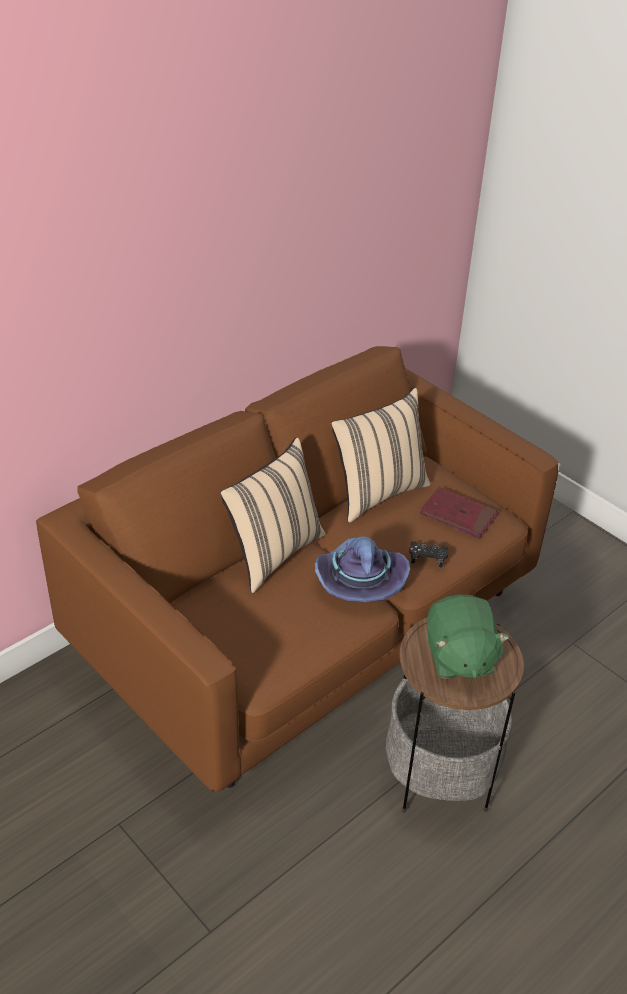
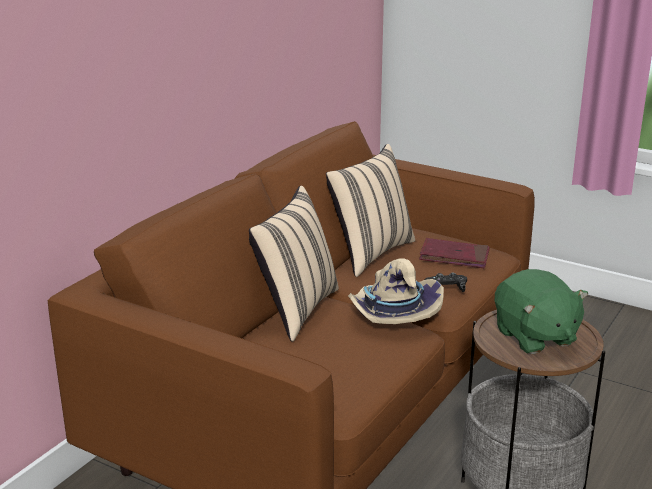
camera: 15 degrees left, 15 degrees down
(359, 580) = (391, 315): purple hat -> beige hat

